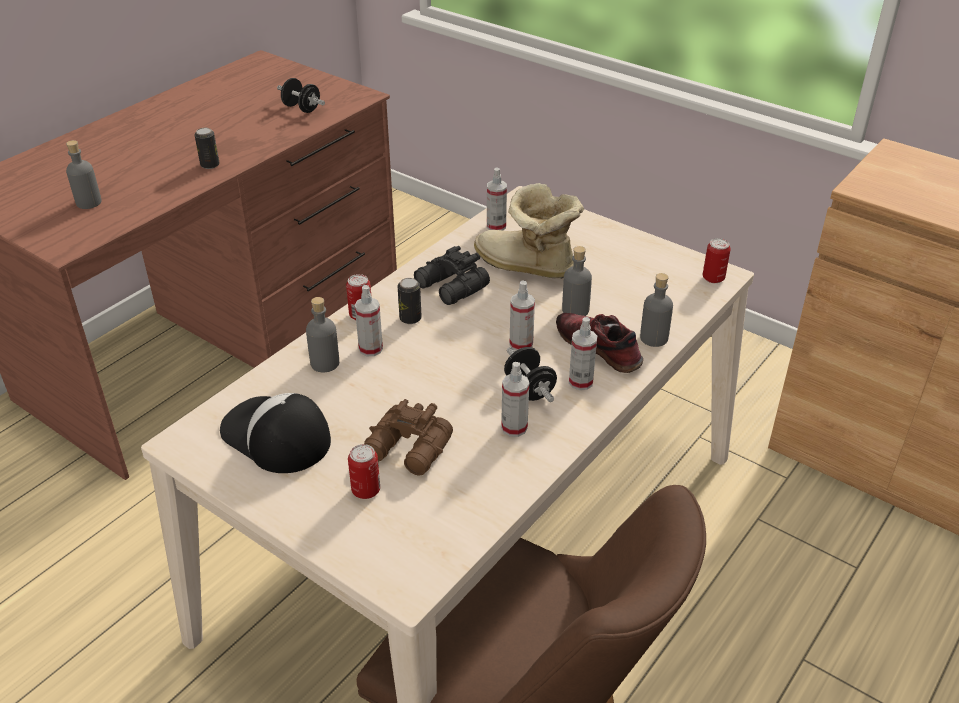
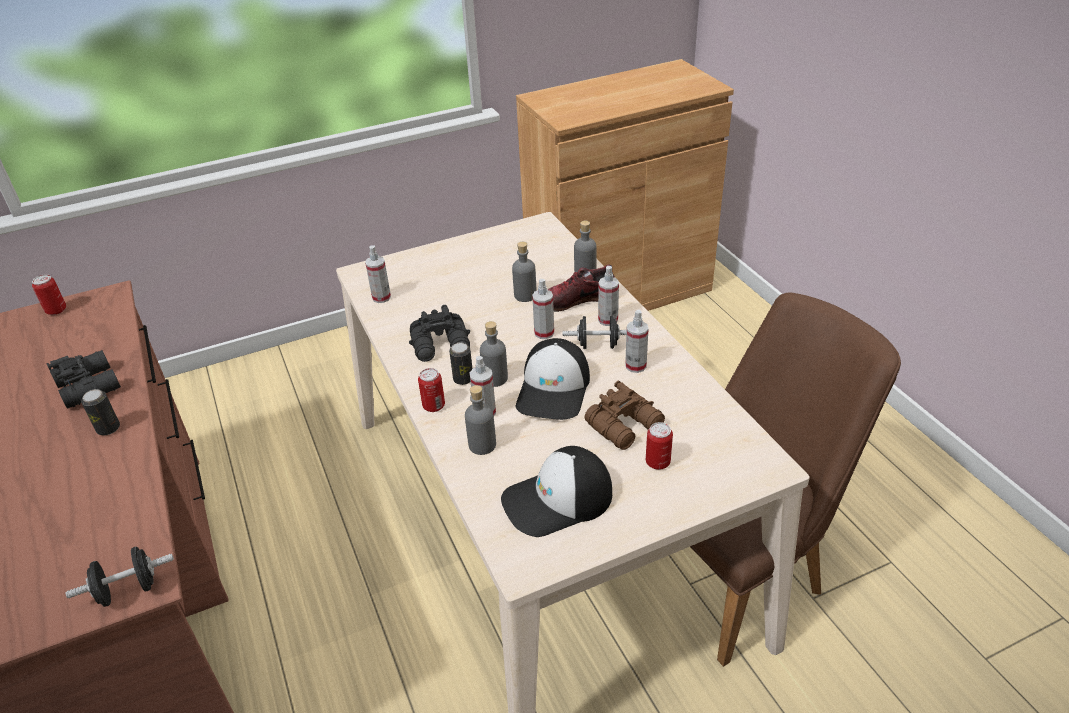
camera: 60 degrees left, 0 degrees up
(88, 202) = (67, 545): grey bottle -> grey bottle (495, 378)
(252, 137) = (90, 385): none -> black binoculars
(301, 108) = (79, 339): black dumbbell -> black dumbbell (128, 590)
(434, 381) = (554, 389): none -> cap
(526, 267) = (451, 300): boot -> none
(713, 278) = (541, 228): can -> can (56, 310)

